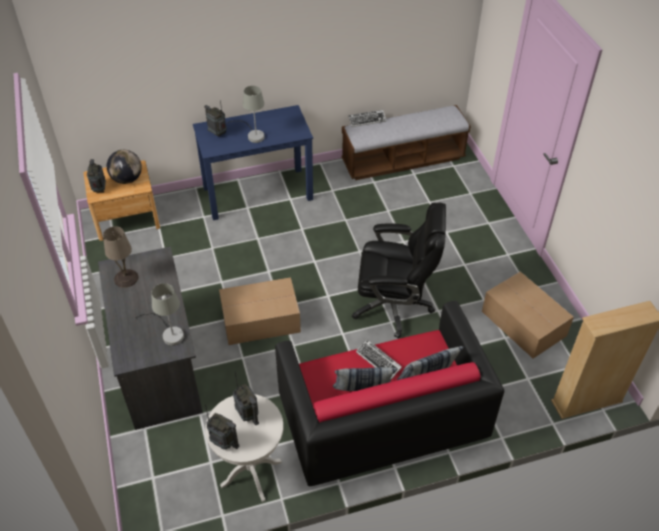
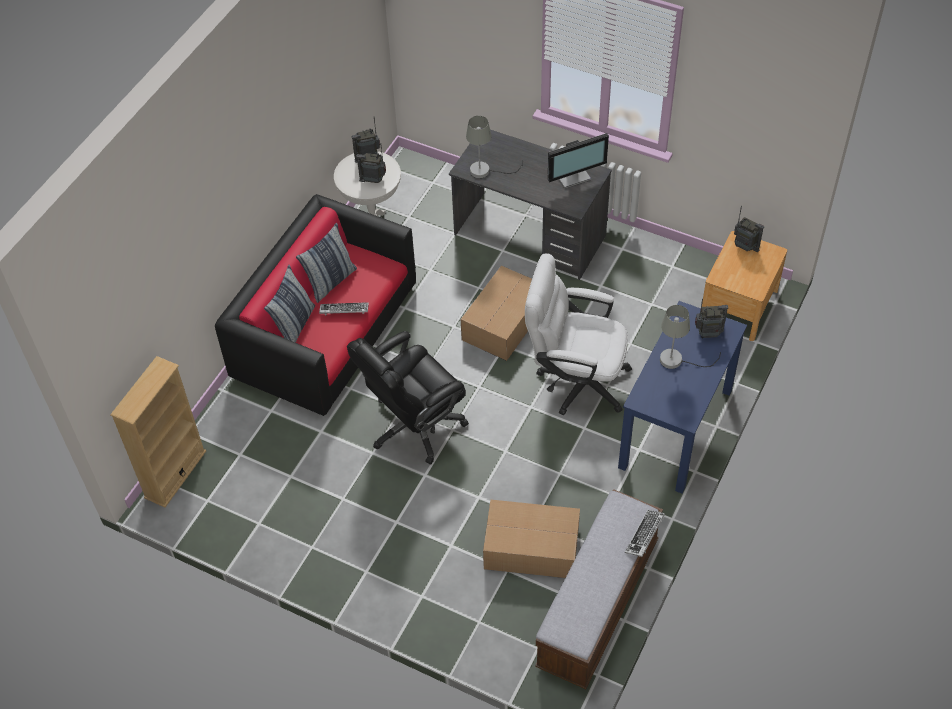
camera: 135 degrees right, 5 degrees up
(125, 278) = (572, 175): beige table lamp -> monitor
(127, 179) = (741, 273): globe -> none
(270, 254) = (575, 380): none -> white office chair
(524, 324) = (284, 503): cardboard box -> cardboard box (530, 547)

